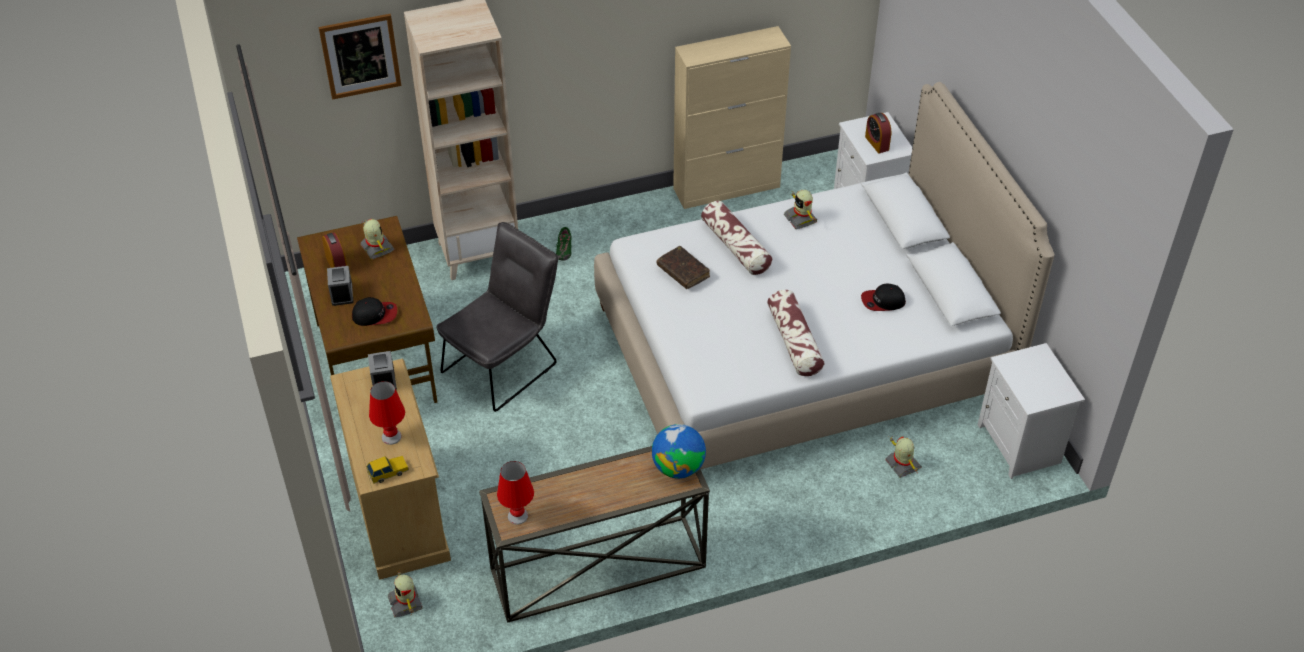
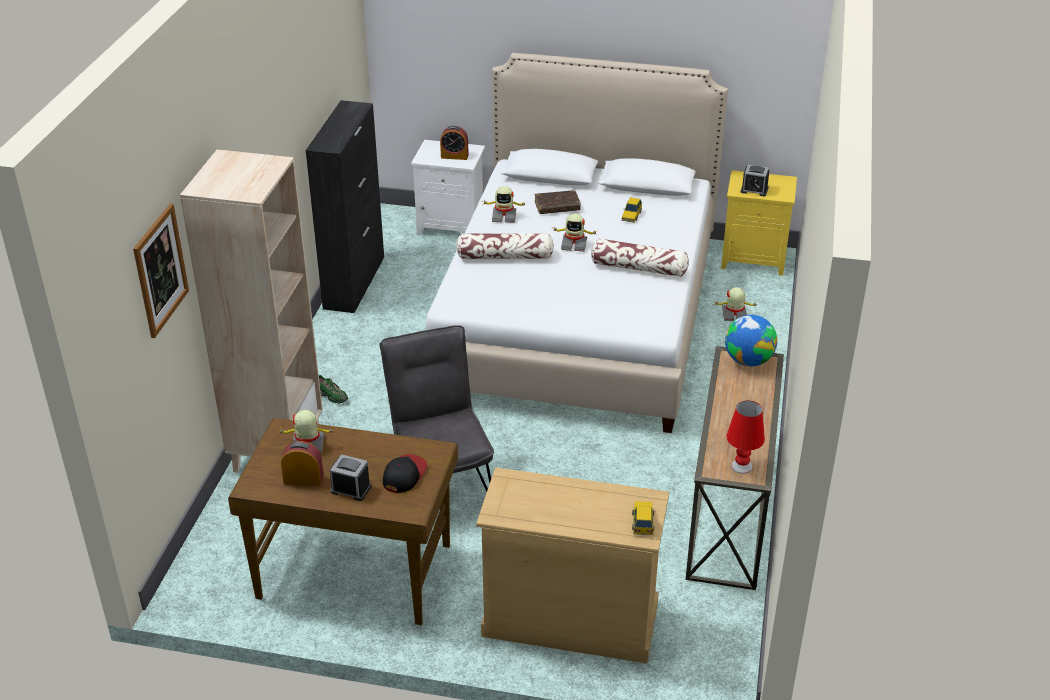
camera: 60 degrees left, 10 degrees down
(384, 380) = (516, 488): alarm clock -> alarm clock (754, 190)
(391, 437) = (597, 505): red table lamp -> none
(406, 602) = (688, 652): toy robot -> toy robot (574, 245)
(683, 272) = (510, 290): brown book -> brown book (557, 207)
(727, 188) = (354, 282): beige cabinet -> black cabinet
(882, 301) = (631, 215): cap -> toy car
(1021, 445) = (754, 259): white nightstand -> yellow nightstand

